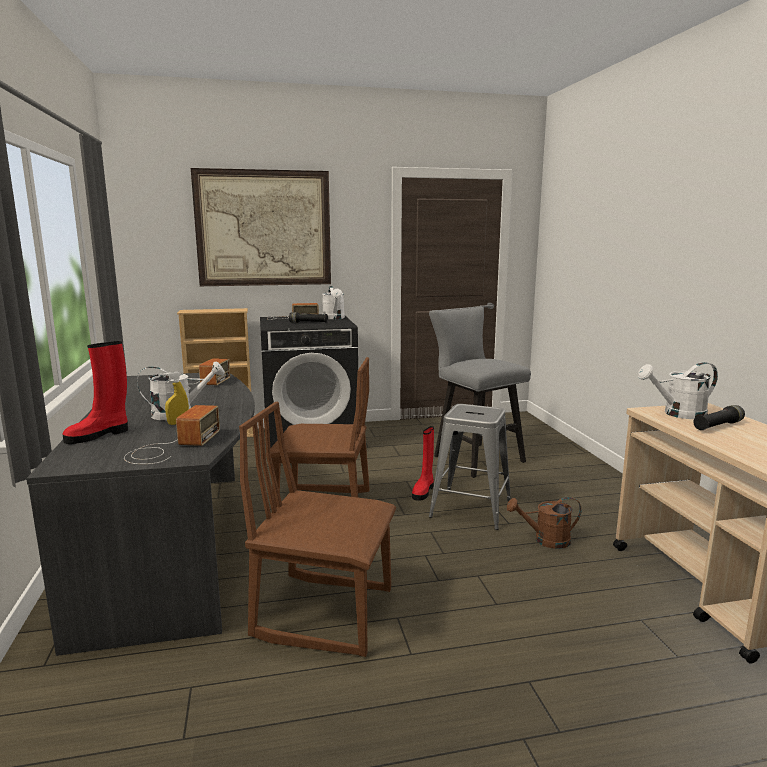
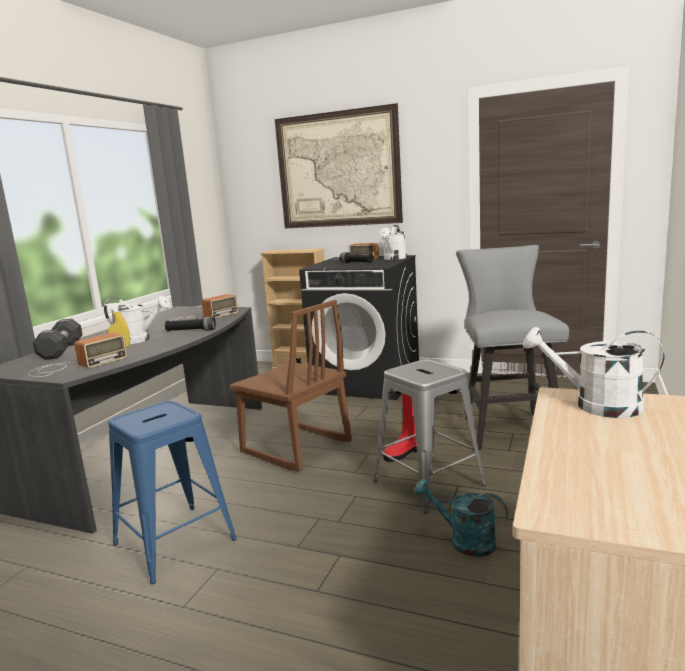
camera: 35 degrees right, 0 degrees up
(99, 435) = (61, 350): red boot -> black dumbbell
(325, 612) = (174, 542): brown chair -> blue stool
(545, 540) = (464, 541): brown watering can -> turquoise watering can
(717, 426) = (616, 432): black flashlight -> black flashlight (191, 331)

